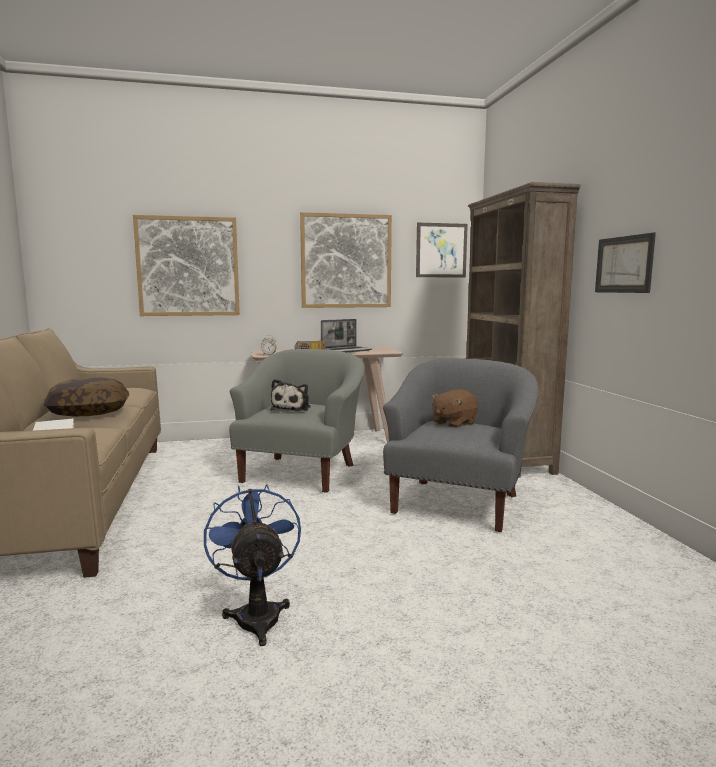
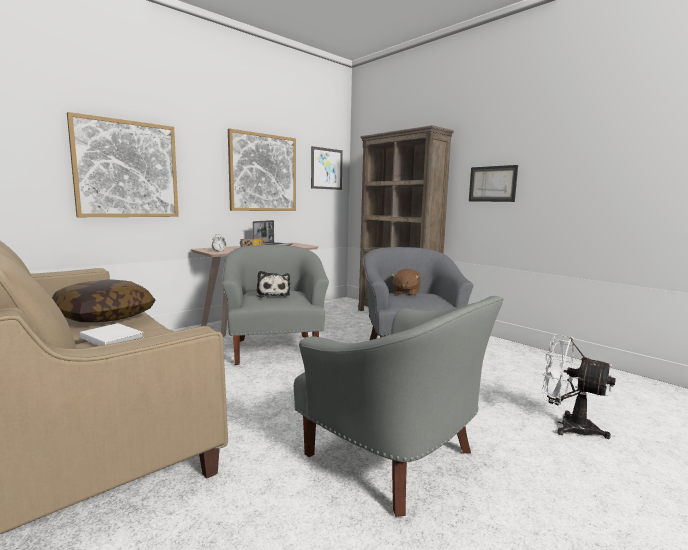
camera: 30 degrees left, 0 degrees up
(257, 614) = (395, 458): blue fan -> grey armchair
(535, 651) = (567, 425): none -> white fan

